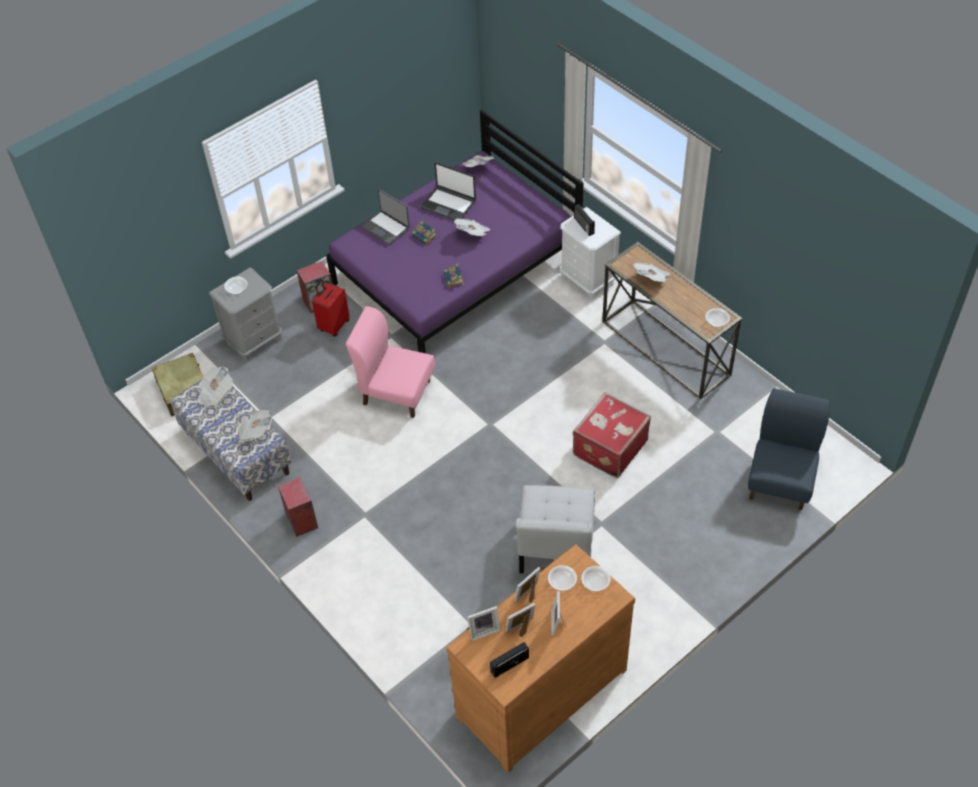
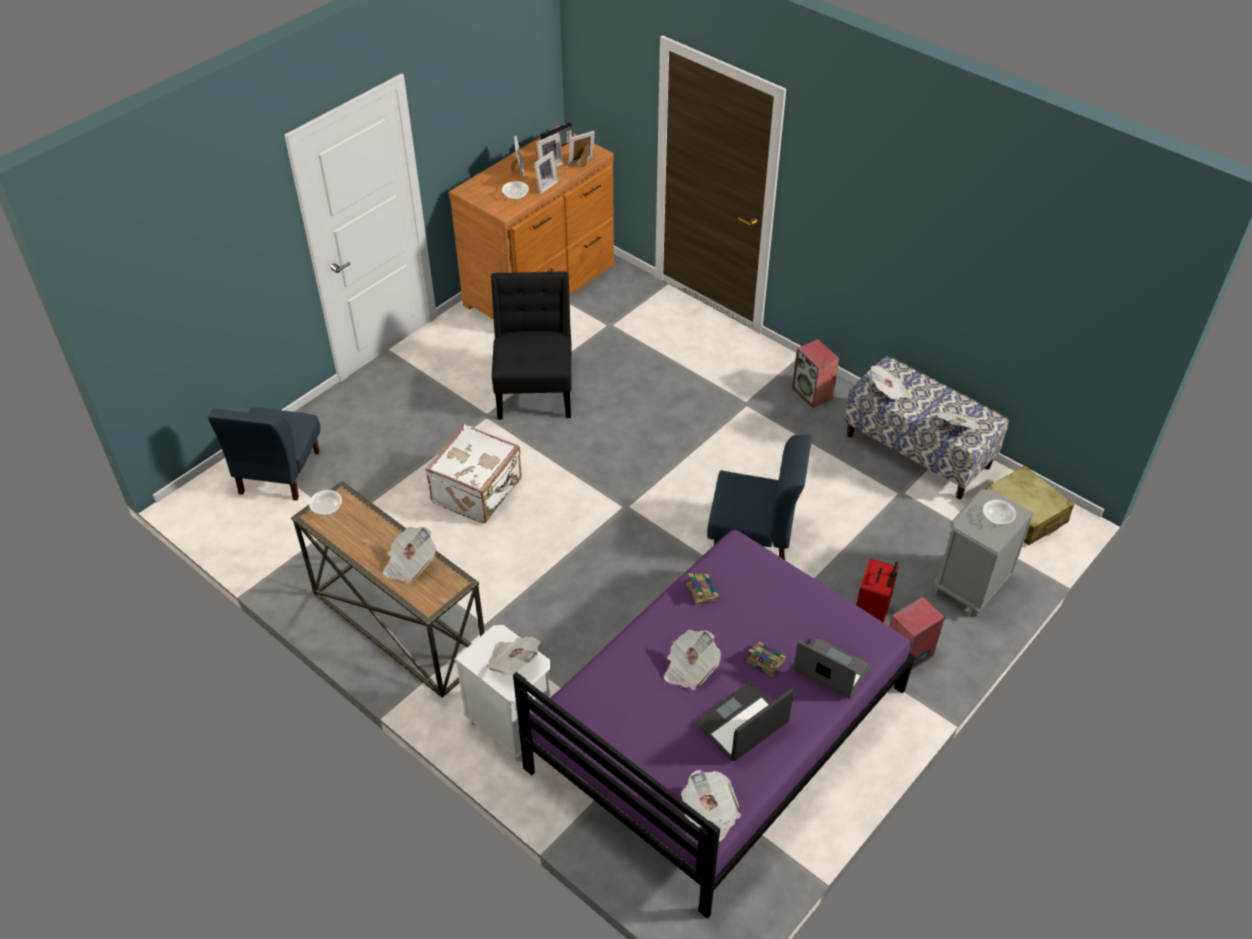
camera: 170 degrees right, 5 degrees down
(396, 392) = (753, 535): pink chair -> blue chair
(448, 204) = (742, 724): laptop -> laptop turned 60 degrees counterclockwise
(555, 550) = (535, 388): white chair -> black chair
(583, 226) = (513, 663): radio -> newspaper
(595, 582) = (484, 197): bowl -> none
(608, 447) = (478, 491): red suitcase -> white suitcase

